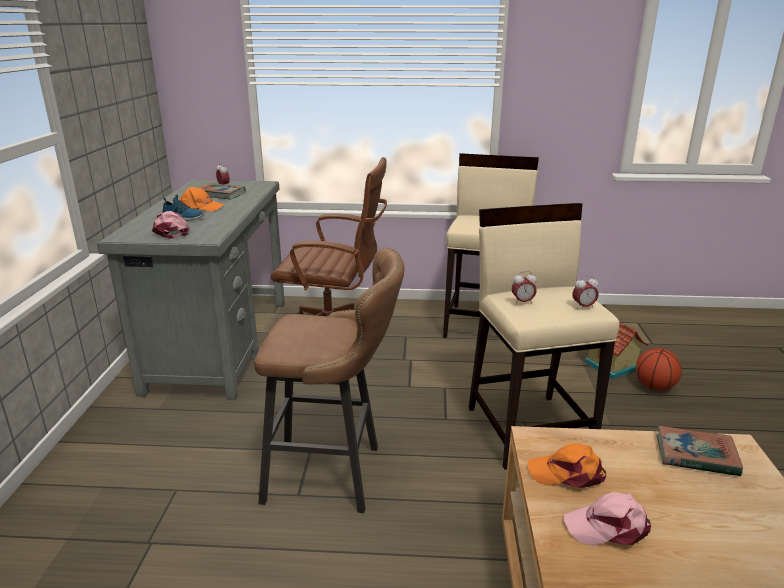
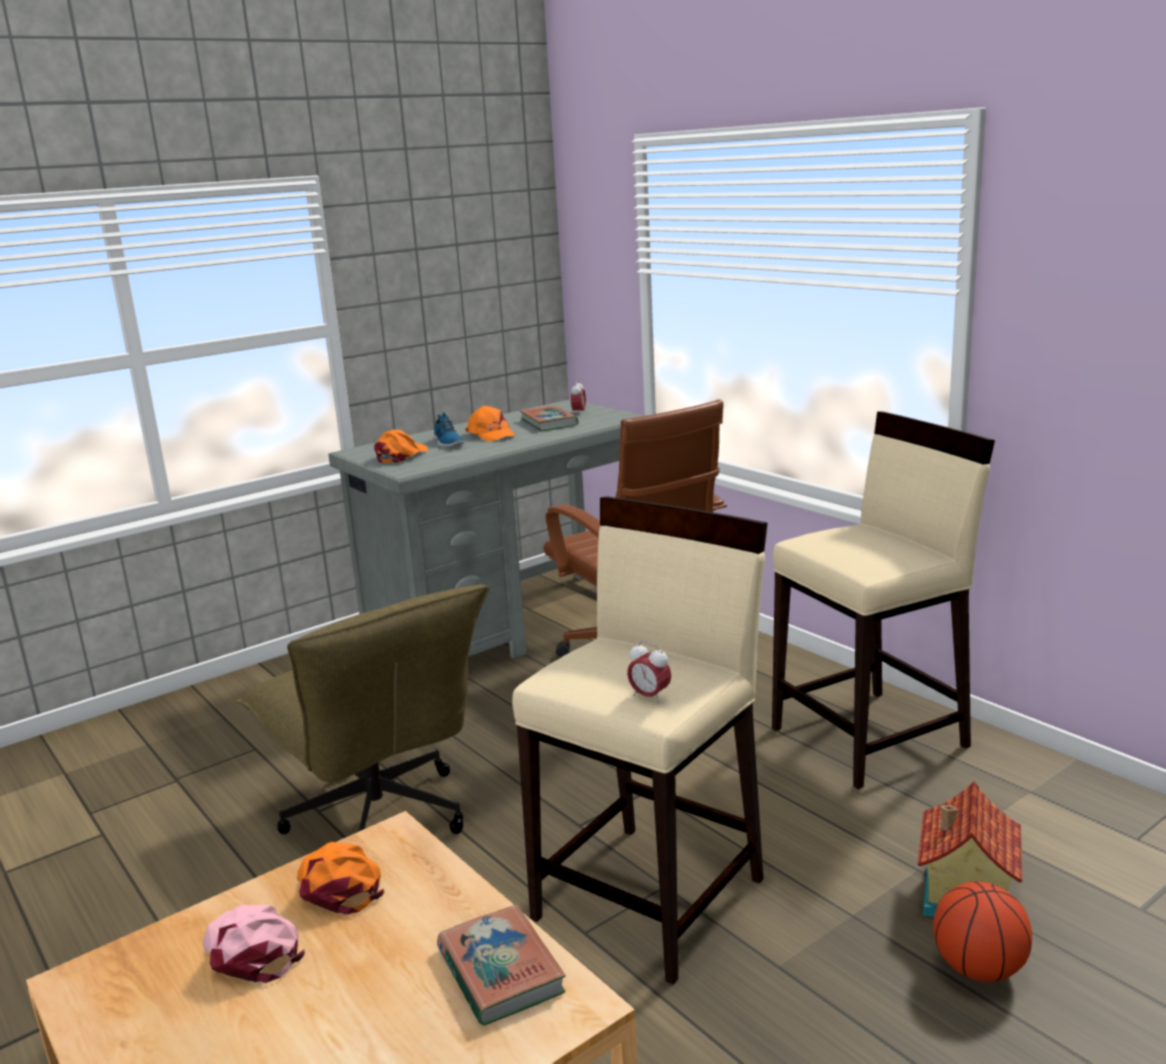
camera: 50 degrees right, 5 degrees down
(172, 231) = (401, 456): pink cap -> orange cap
(337, 475) = (376, 814): brown stool -> beige office chair
(522, 302) = (594, 659): alarm clock -> none

